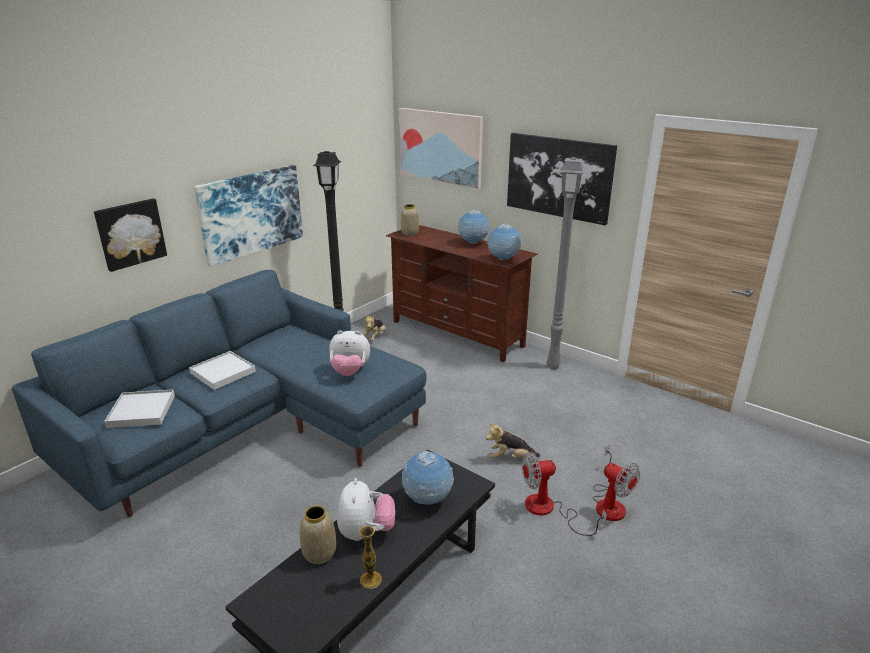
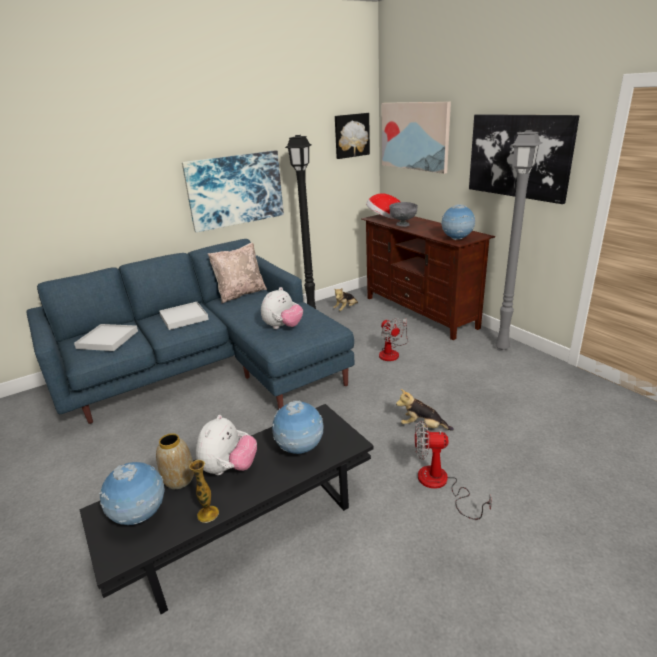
camera: 20 degrees right, 0 degrees up
(130, 233) = (125, 198): picture -> picture (351, 135)
(274, 335) = (240, 294): none -> beige pillow
(350, 372) = (283, 327): plush toy -> plush toy turned 75 degrees counterclockwise
(410, 233) = (383, 217): vase -> hat
(437, 243) = (402, 225): none -> grey bowl
(473, 243) = (436, 226): globe -> globe (140, 517)
(610, 502) = (511, 489): fan -> fan (392, 352)

